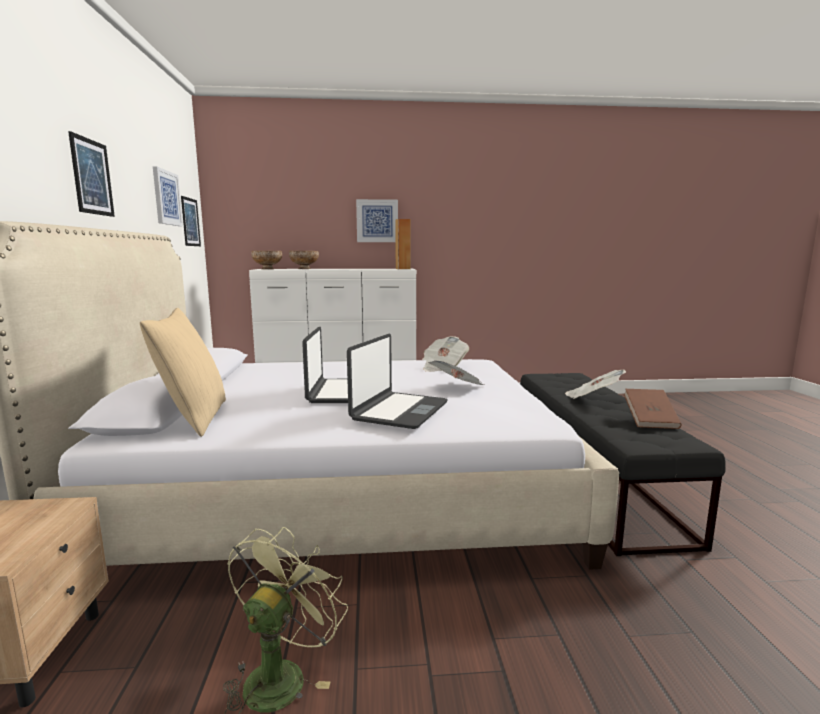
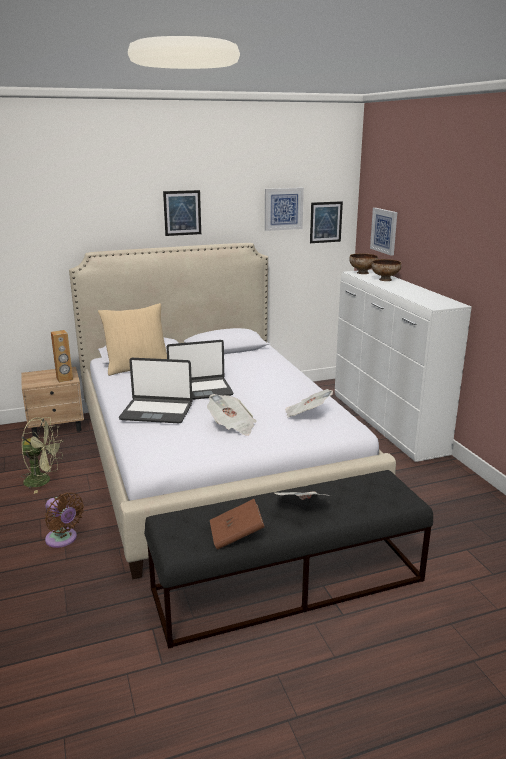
camera: 75 degrees right, 10 degrees up
(377, 221) = (453, 241): picture -> picture (384, 231)
(403, 269) = (434, 305): brown speaker -> brown speaker (64, 379)
(505, 638) = (63, 539): none -> brown fan

